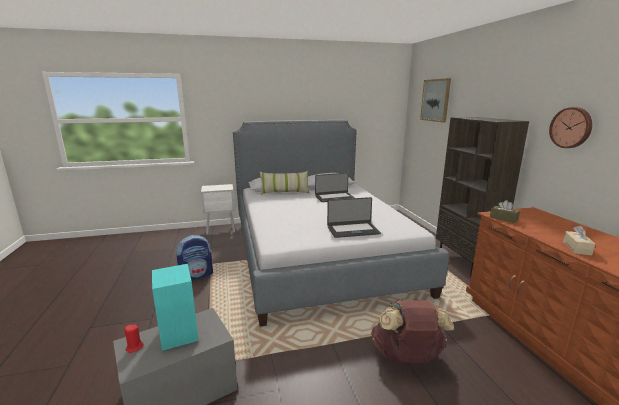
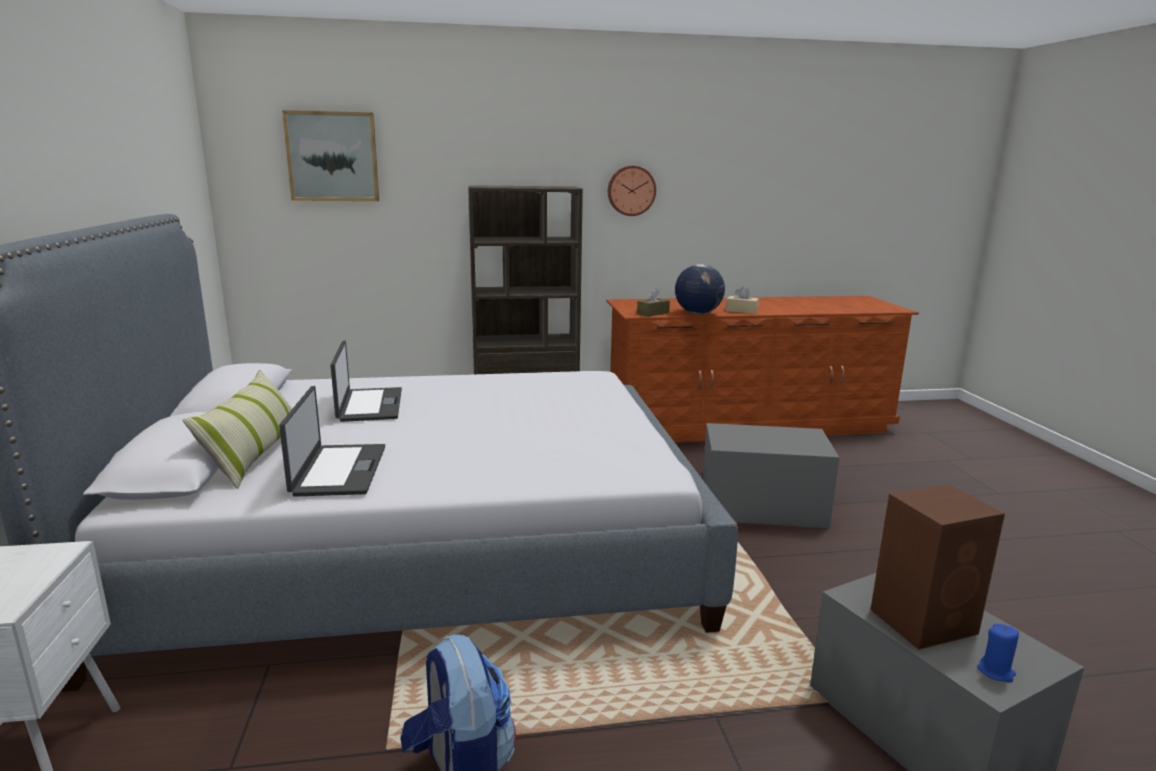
camera: 85 degrees left, 0 degrees up
(134, 347) = (996, 672): red candle -> blue candle
(179, 334) = (925, 621): turquoise speaker -> brown speaker
(353, 230) = (591, 408): laptop -> laptop (338, 470)
(406, 357) = (762, 506): brown backpack -> grey storage box
(531, 232) = (698, 313): none -> globe

